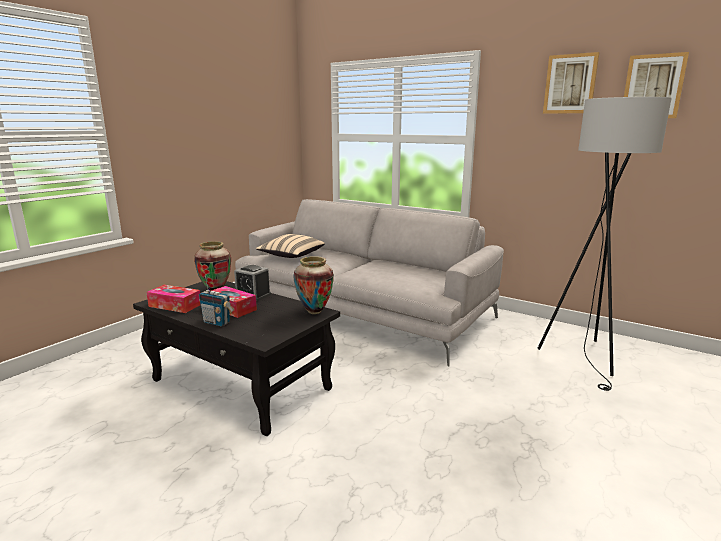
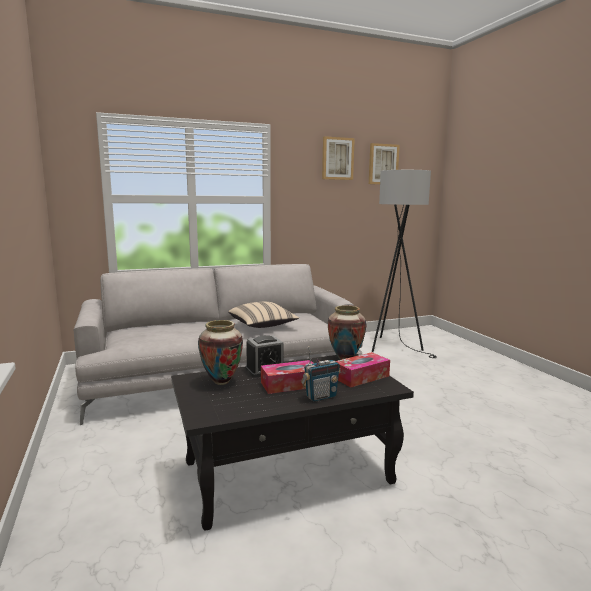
camera: 55 degrees left, 5 degrees down
(175, 305) = (236, 407): tissue box -> tissue box (361, 377)
(291, 256) = (152, 338): beige pillow -> beige pillow (262, 326)

